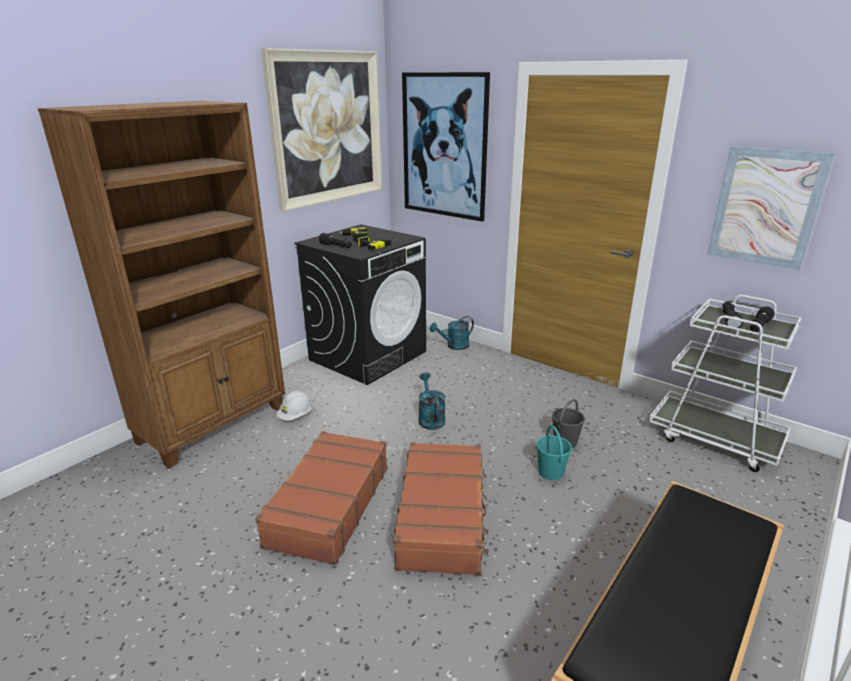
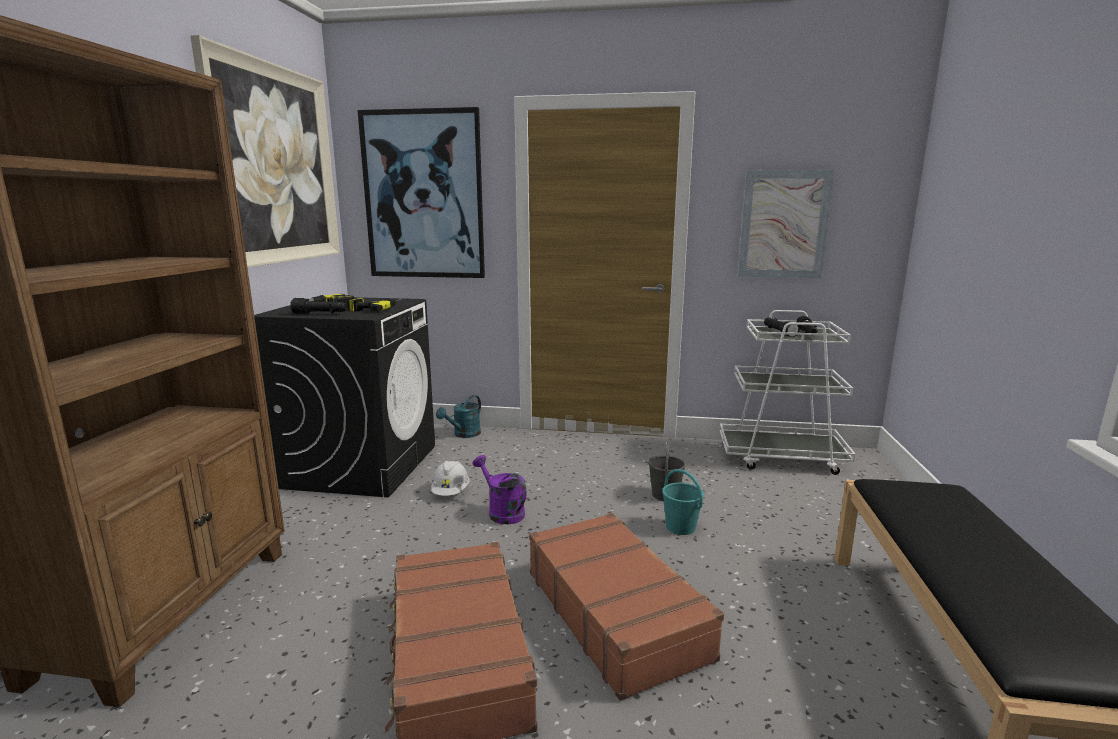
camera: 30 degrees left, 10 degrees down
(296, 416) = (312, 560): white hard hat -> white hard hat (451, 492)
(430, 418) = (502, 512): turquoise watering can -> purple watering can

